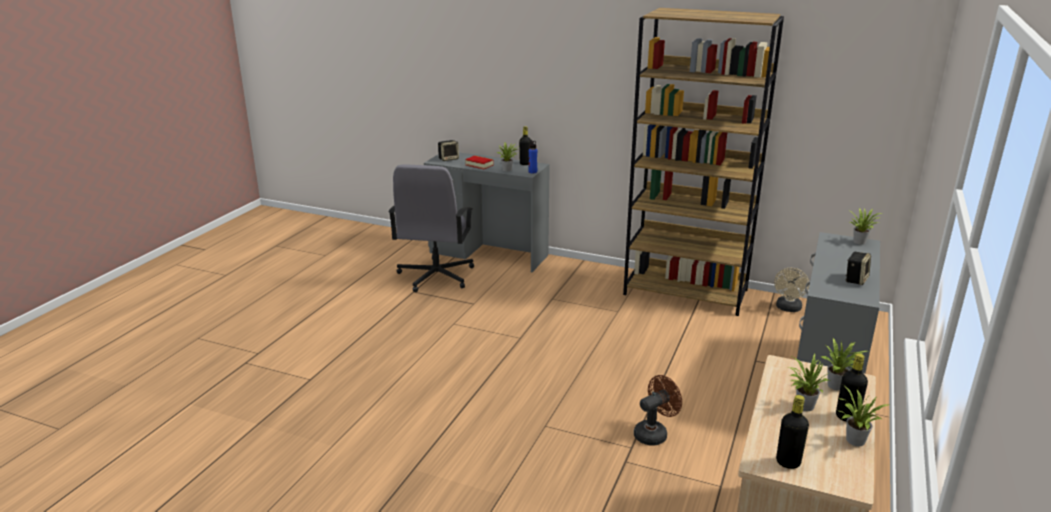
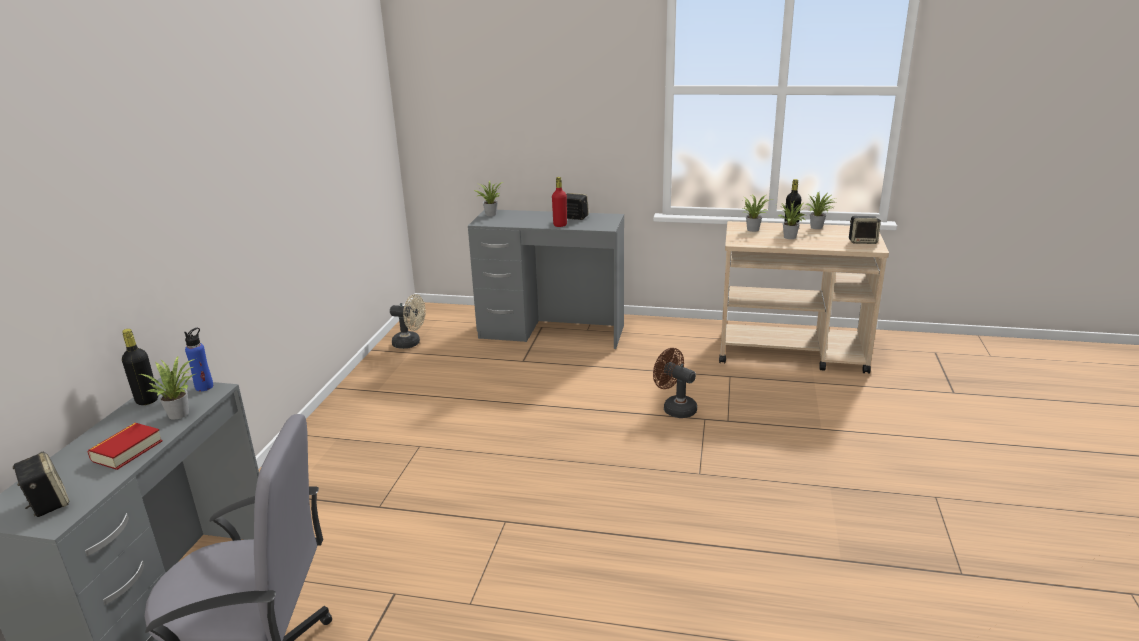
camera: 100 degrees left, 0 degrees up
(686, 292) = (366, 400): brown bookcase -> none
(788, 462) = (862, 241): black bottle -> speaker
(826, 270) = (560, 225): none -> red bottle

